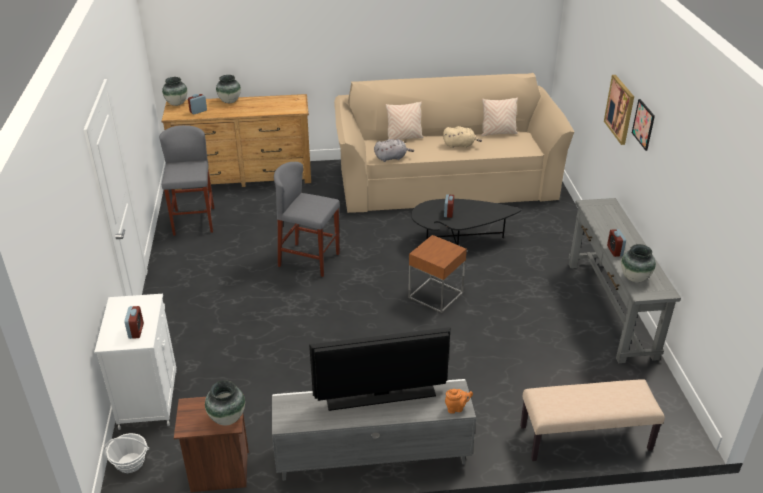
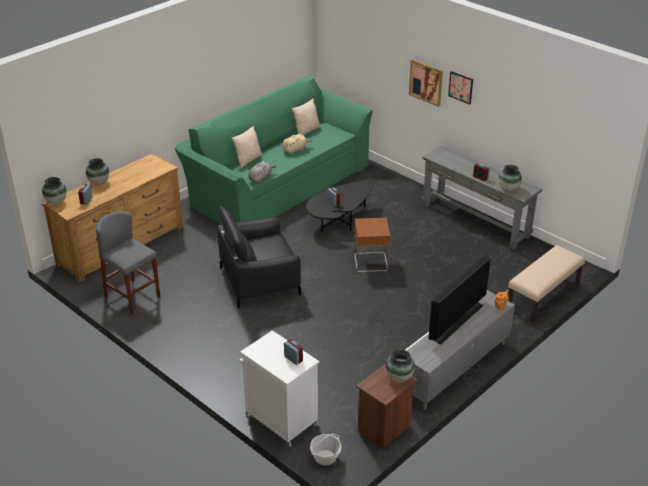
camera: 40 degrees left, 0 degrees up
(309, 260) = (260, 281): grey stool -> black armchair
(445, 180) = (277, 183): beige sofa -> green sofa

